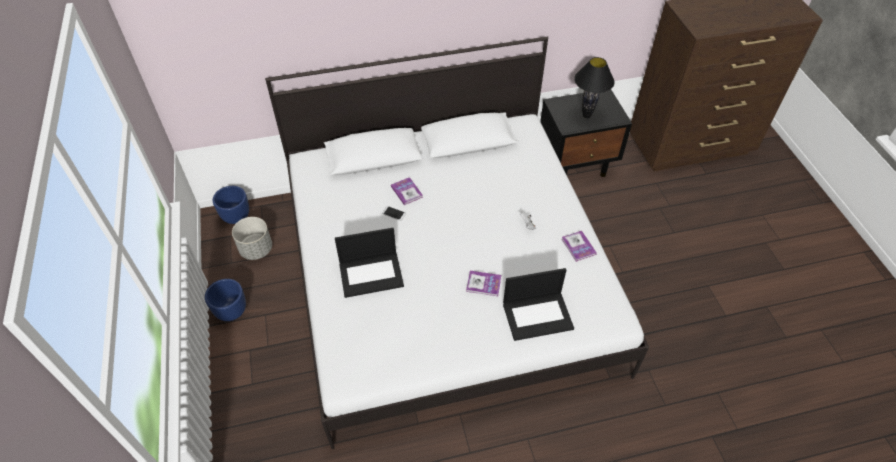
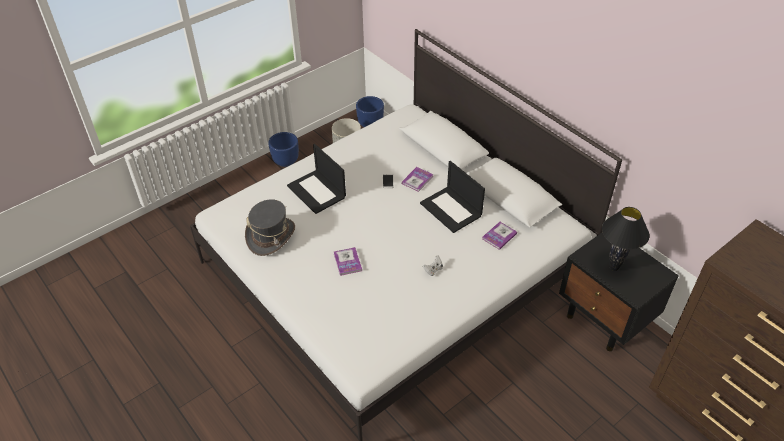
camera: 65 degrees right, 5 degrees down
(412, 336) = (271, 236): none -> grey hat
(538, 315) = (334, 309): laptop -> laptop (451, 209)
(578, 246) = (431, 315): book -> book (499, 236)

